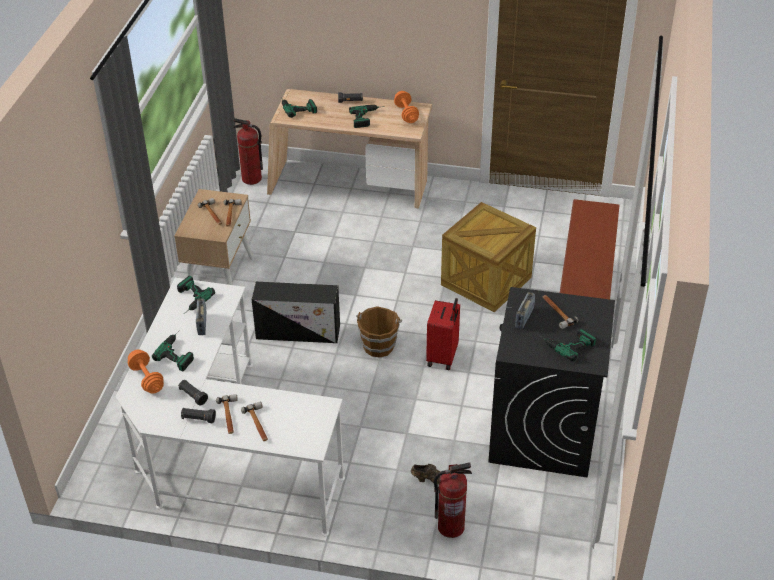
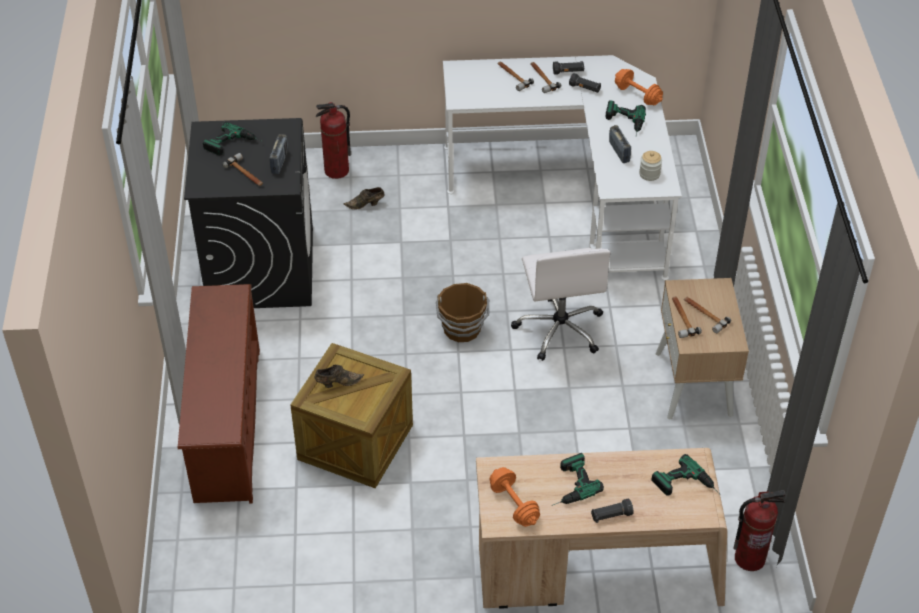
camera: 165 degrees right, 5 degrees up
(189, 299) = (649, 174): power drill -> jar
(299, 332) = (559, 329): black storage box -> white office chair
(443, 357) = (384, 329): red suitcase -> none
(498, 235) = (338, 383): none -> brown shoe

